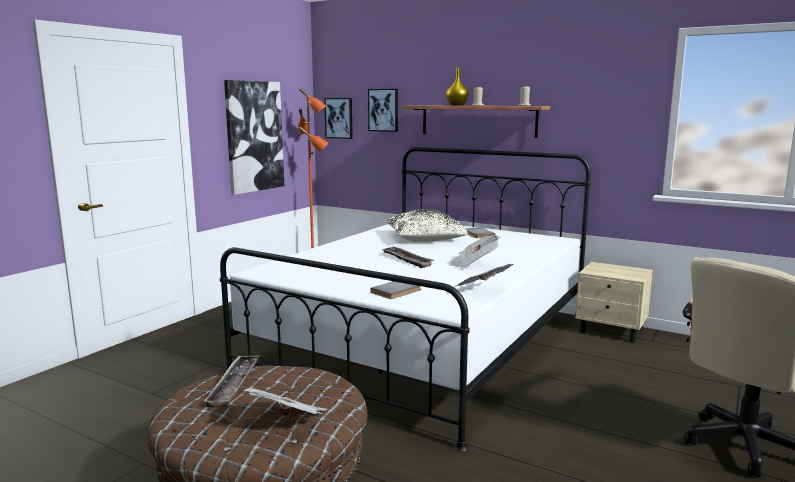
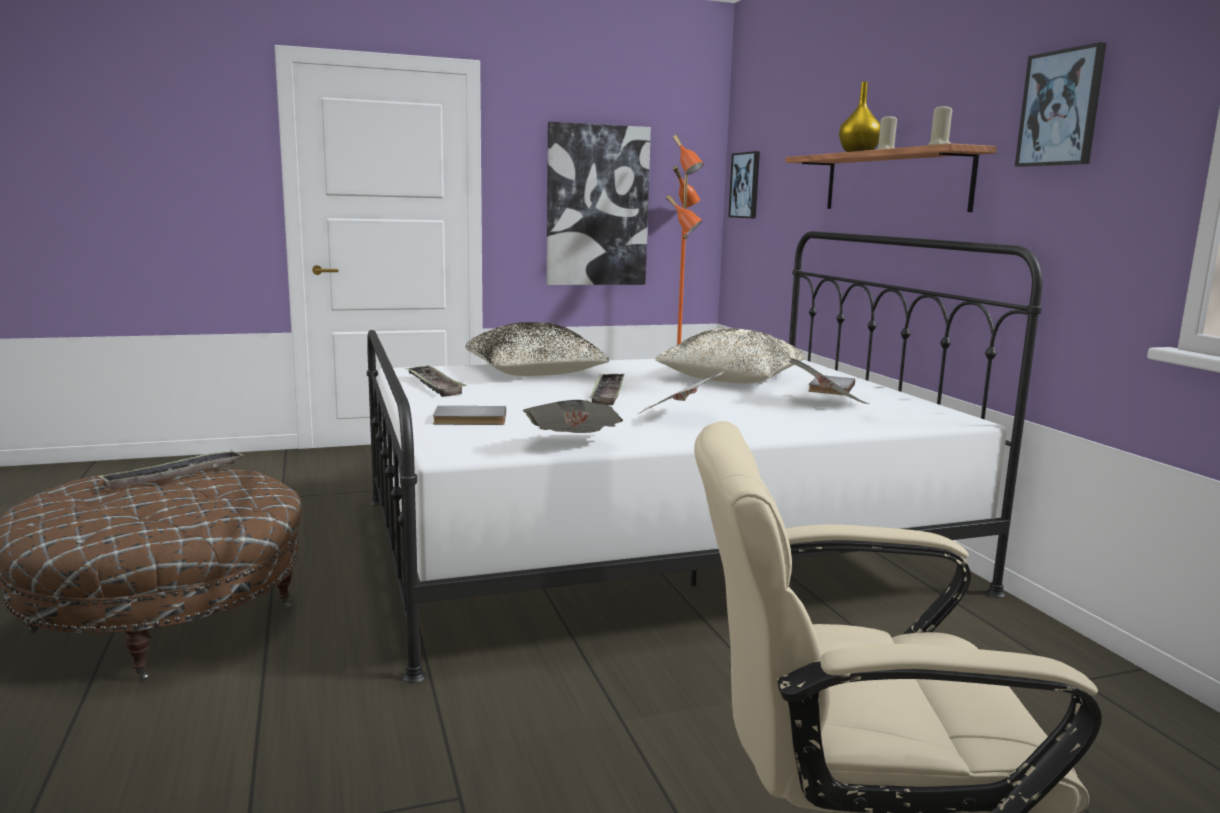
camera: 40 degrees right, 0 degrees up
(289, 421) = (112, 520): newspaper -> newspaper (826, 403)
(308, 277) = (434, 385): none -> tray
(326, 255) = (534, 371): none -> beige pillow
(383, 110) = (789, 169): picture -> picture (1061, 108)
(611, 331) = (1022, 635): beige nightstand -> none

